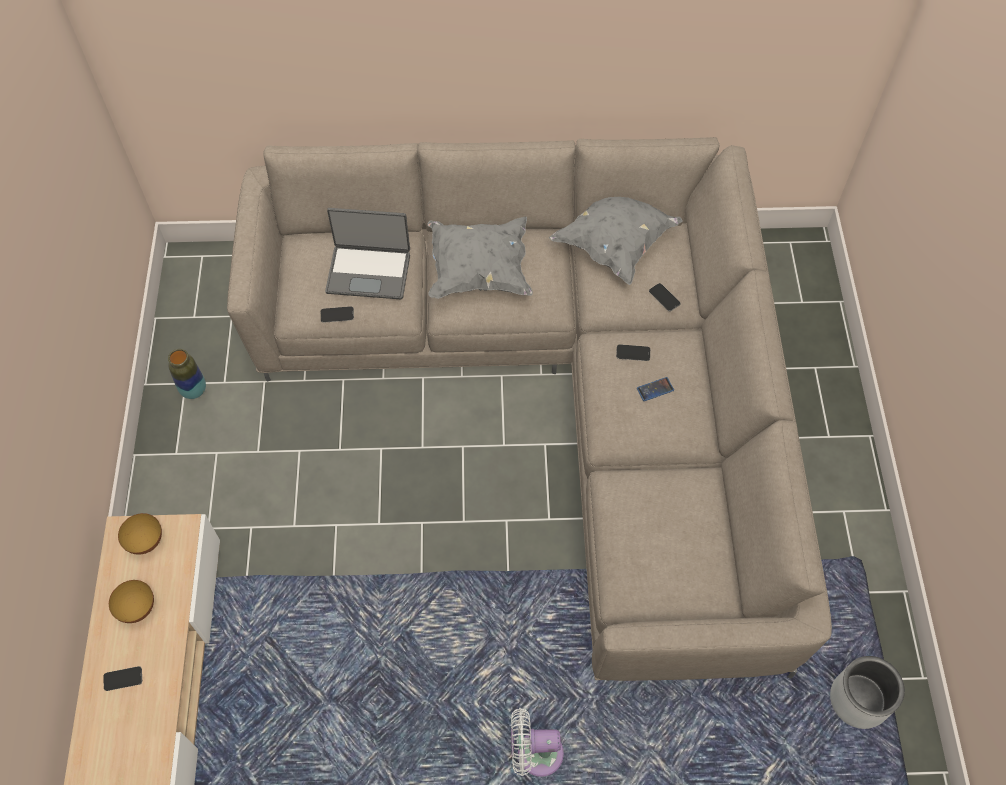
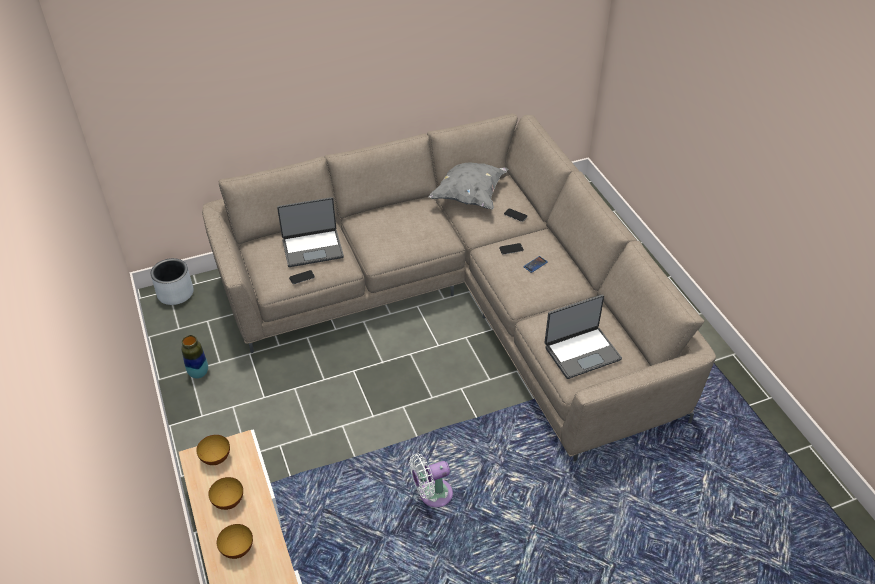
camera: 20 degrees left, 15 degrees down
(123, 679) = (237, 549): phone -> bowl
(479, 271) = (388, 230): grey pillow -> none
(534, 753) = (548, 520): white fan -> white fan (432, 494)
(654, 553) = (581, 352): none -> laptop
(859, 699) = (738, 422): grey planter -> grey planter (175, 293)

